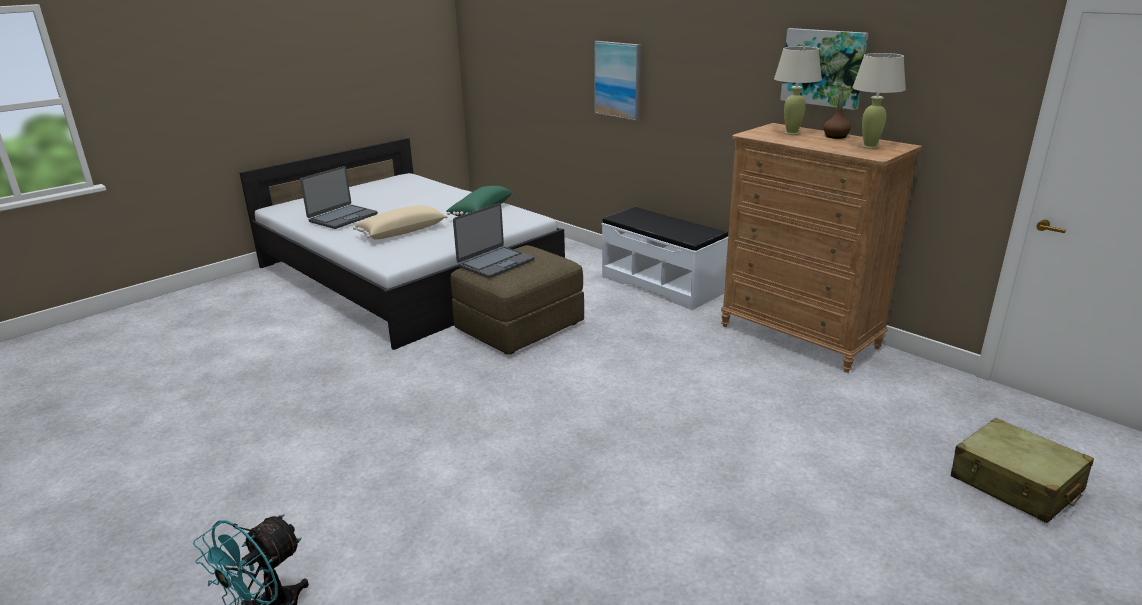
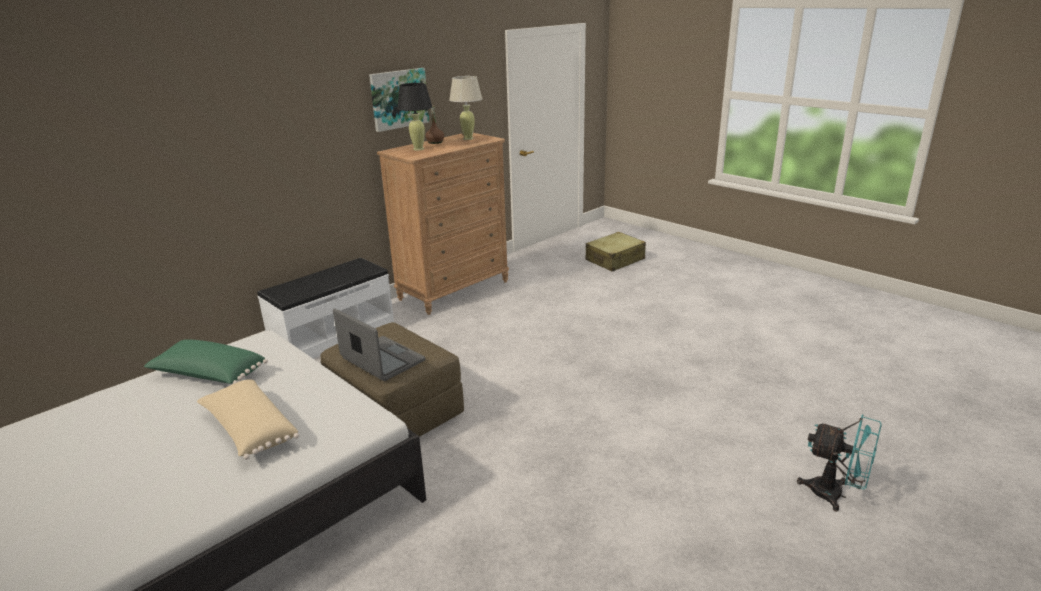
camera: 90 degrees left, 0 degrees up
(342, 218) = (132, 503): laptop -> none
(618, 80) = (191, 169): picture -> none
(791, 133) = (418, 149): beige table lamp -> black table lamp

